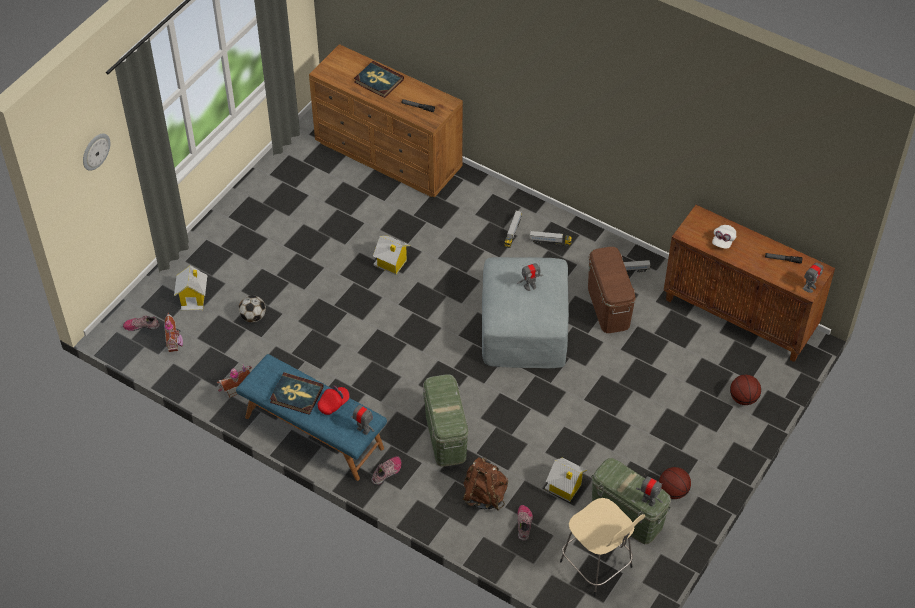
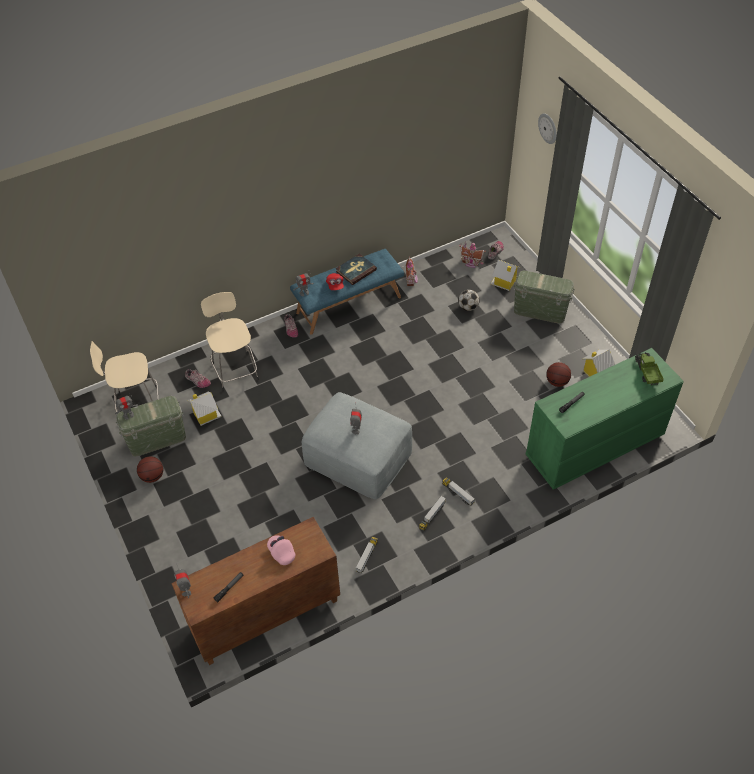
camera: 120 degrees right, 0 degrees up
(344, 69) = (646, 372): none -> toy truck
(378, 81) = (619, 389): book -> none
(389, 155) = (594, 446): brown dresser -> green dresser
(391, 264) = (471, 401): toy house -> toy house (596, 372)
(446, 436) = (295, 369): green storage box -> green storage box (539, 311)
(484, 495) = (235, 370): brown backpack -> beige stool
(608, 306) = (339, 523): brown storage box -> none
(723, 241) = (281, 553): white cap -> pink cap
(743, 398) = (189, 568): basketball -> basketball (557, 382)

